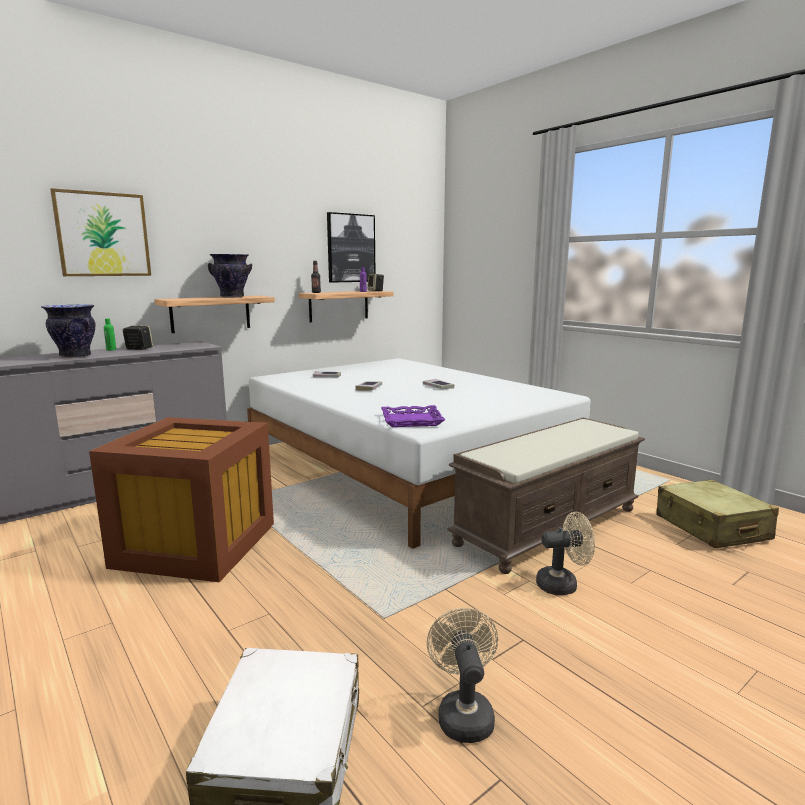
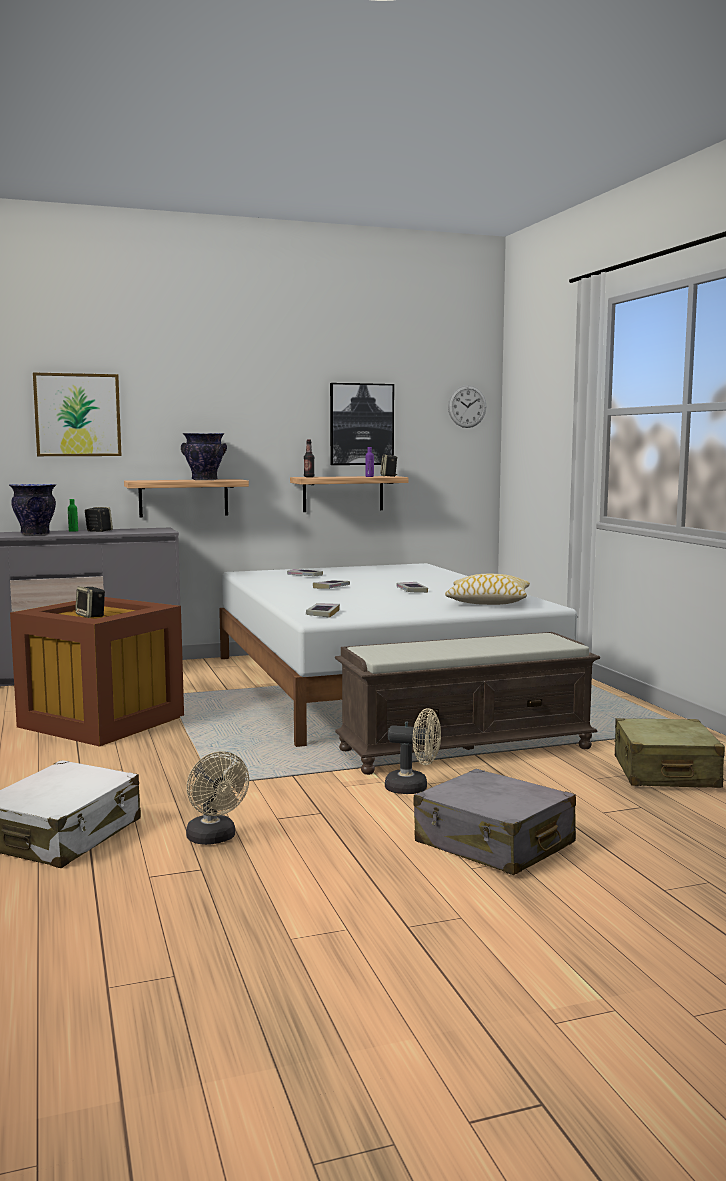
camera: 20 degrees right, 5 degrees down
(182, 444) = (91, 616): none -> speaker
(411, 420) = (322, 613): purple tray -> book
(422, 235) = (467, 406): none -> wall clock
(463, 713) = (214, 839): beige fan -> beige fan turned 135 degrees clockwise
(516, 394) = (488, 602): none -> pillow
(711, 649) = (494, 844): none -> grey suitcase

